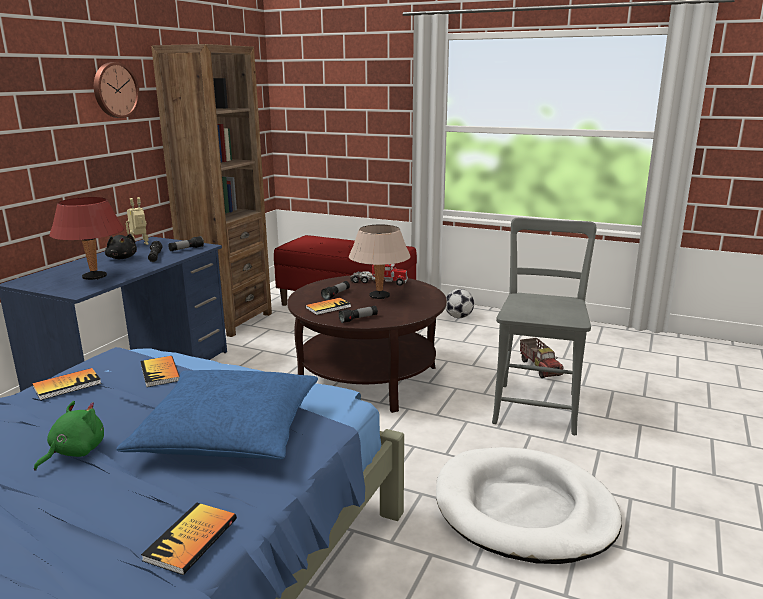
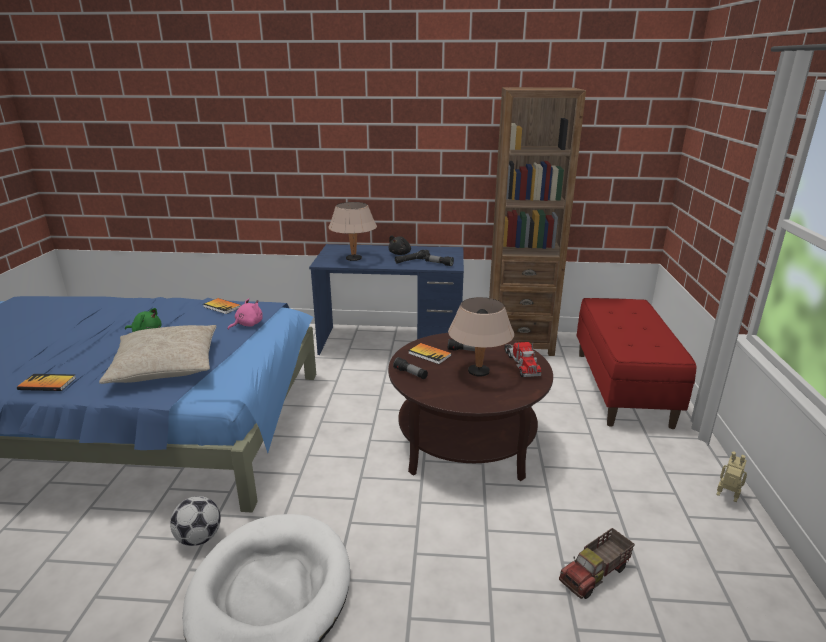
camera: 70 degrees right, 5 degrees up
(94, 277) = (353, 259): red table lamp -> beige table lamp
(114, 90) = (454, 125): wall clock -> none
(140, 245) = (436, 250): toy robot -> toy robot (726, 497)
(160, 372) = (247, 325): book -> pink plush toy
(229, 431) = (165, 365): blue pillow -> beige pillow
(458, 317) = (683, 473): football -> football (199, 538)
(537, 405) = (486, 582): grey chair -> none

